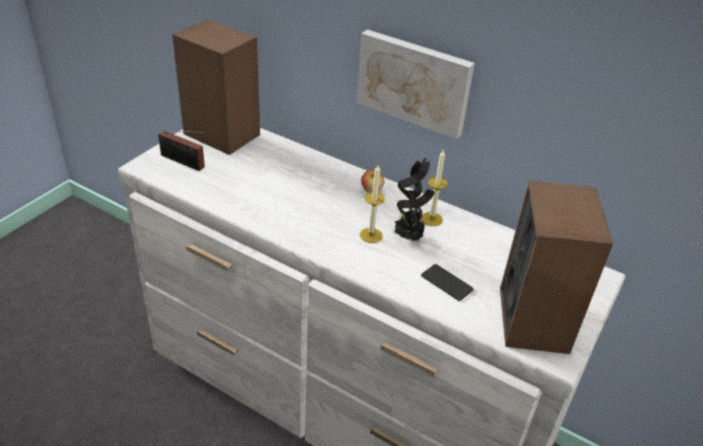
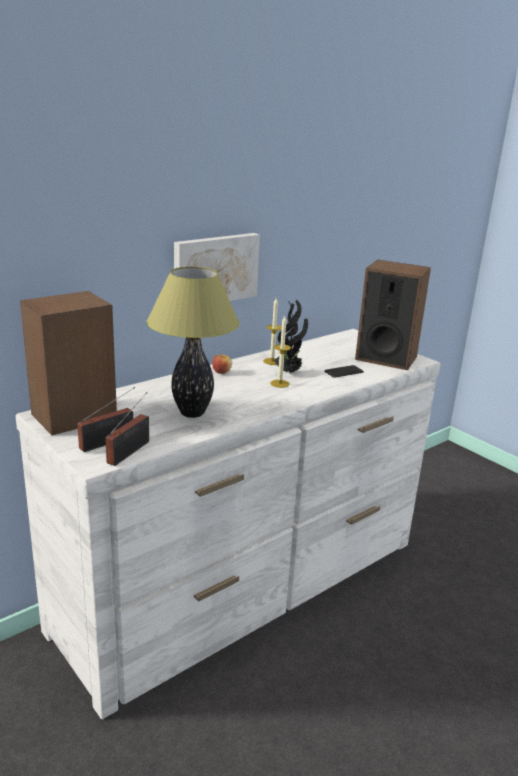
camera: 70 degrees left, 15 degrees down
(172, 176) = (131, 451): none -> radio
(262, 192) = (192, 412): none -> table lamp

